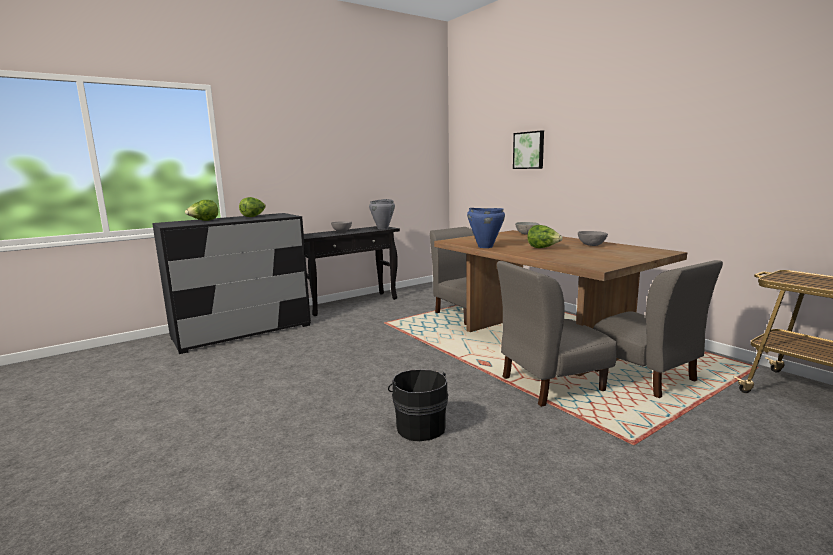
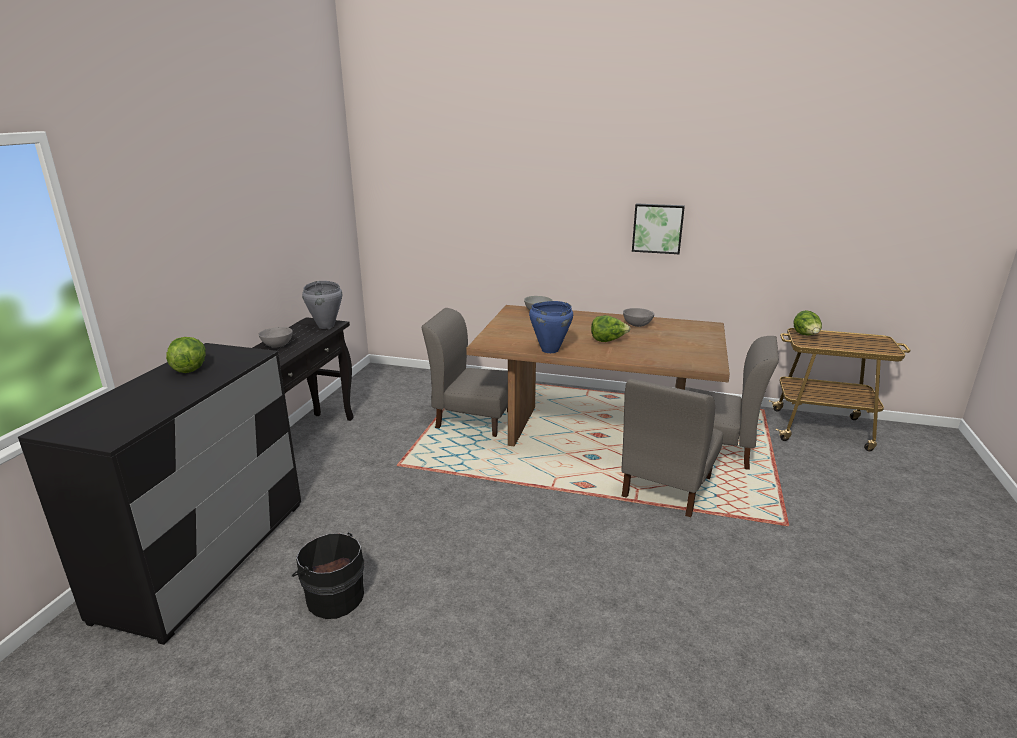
camera: 40 degrees left, 10 degrees up
(204, 221) = (130, 404): lettuce -> lettuce (806, 335)
(420, 426) = (635, 590): black bucket -> black bucket (333, 597)
(529, 150) = (501, 199): picture -> picture (657, 228)

